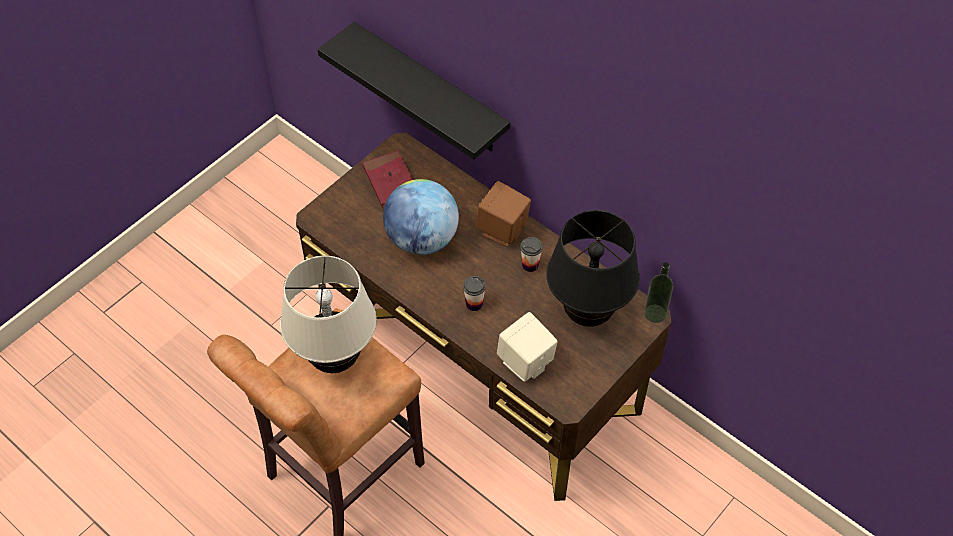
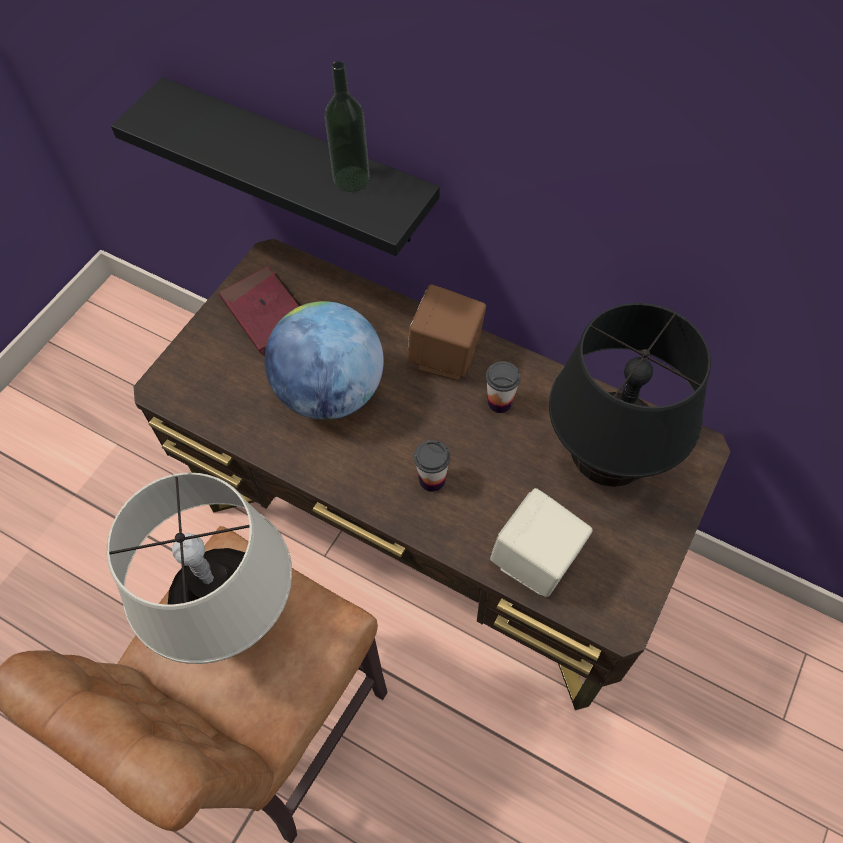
camera: 10 degrees left, 5 degrees up
(655, 313) = (703, 443): bottle -> bottle (351, 179)

